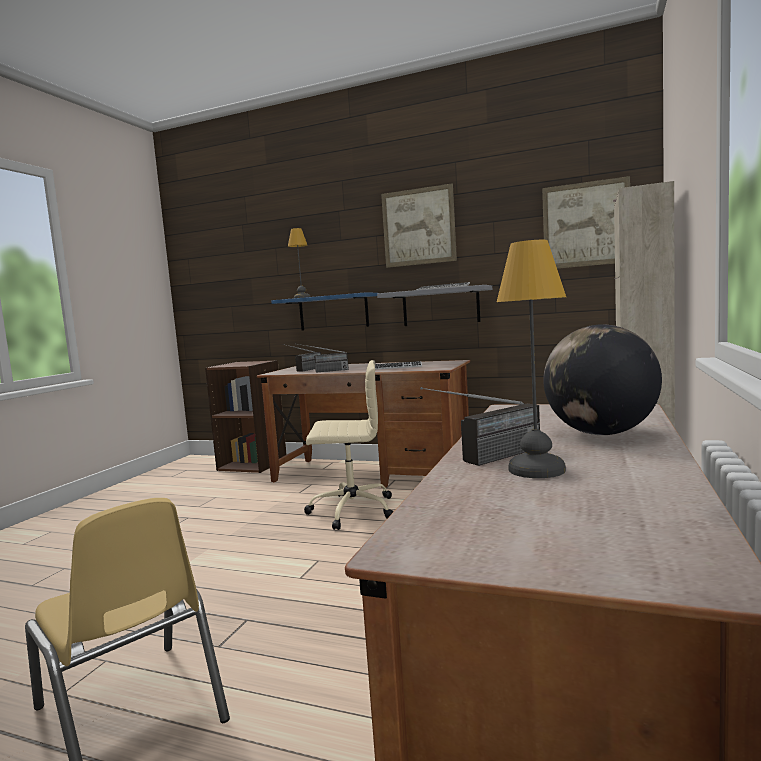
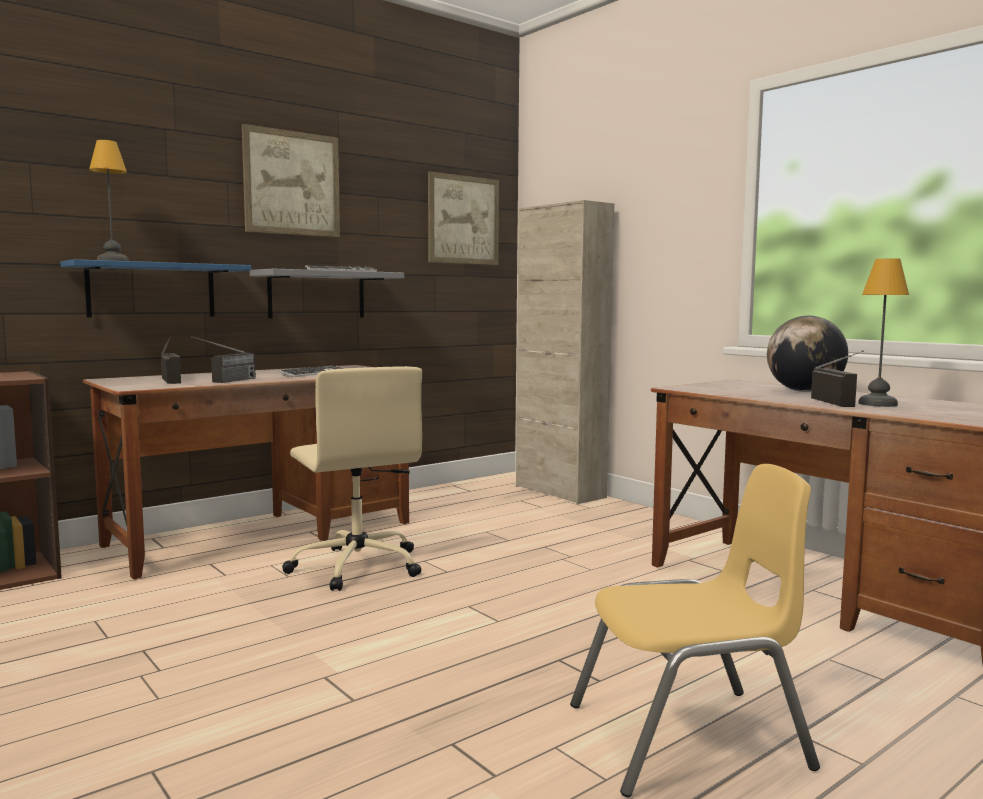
camera: 60 degrees left, 0 degrees up
(351, 510) = (357, 566): beige office chair -> beige office chair turned 120 degrees clockwise

